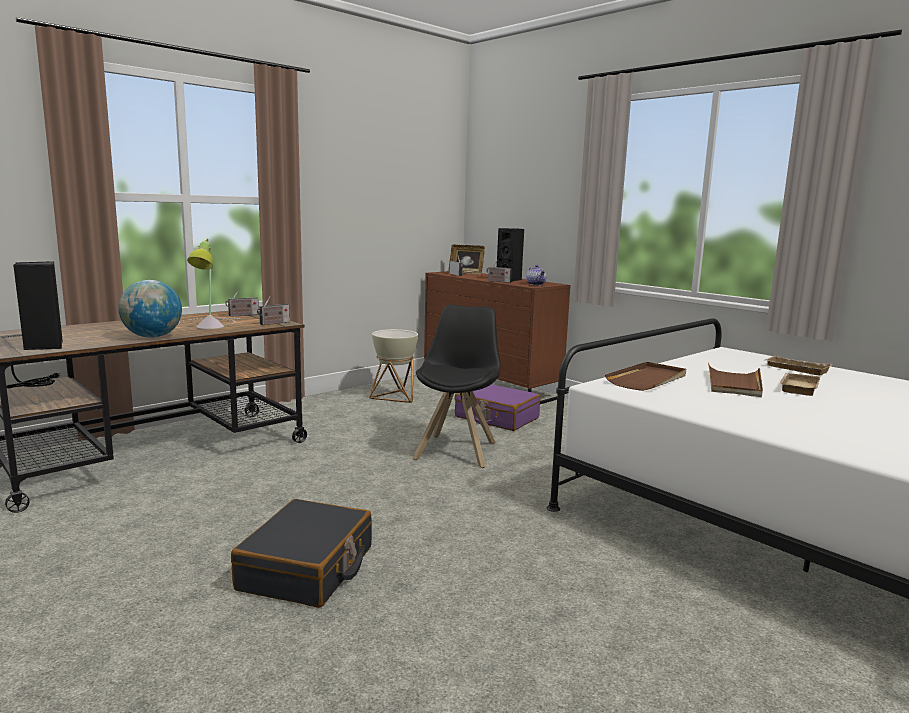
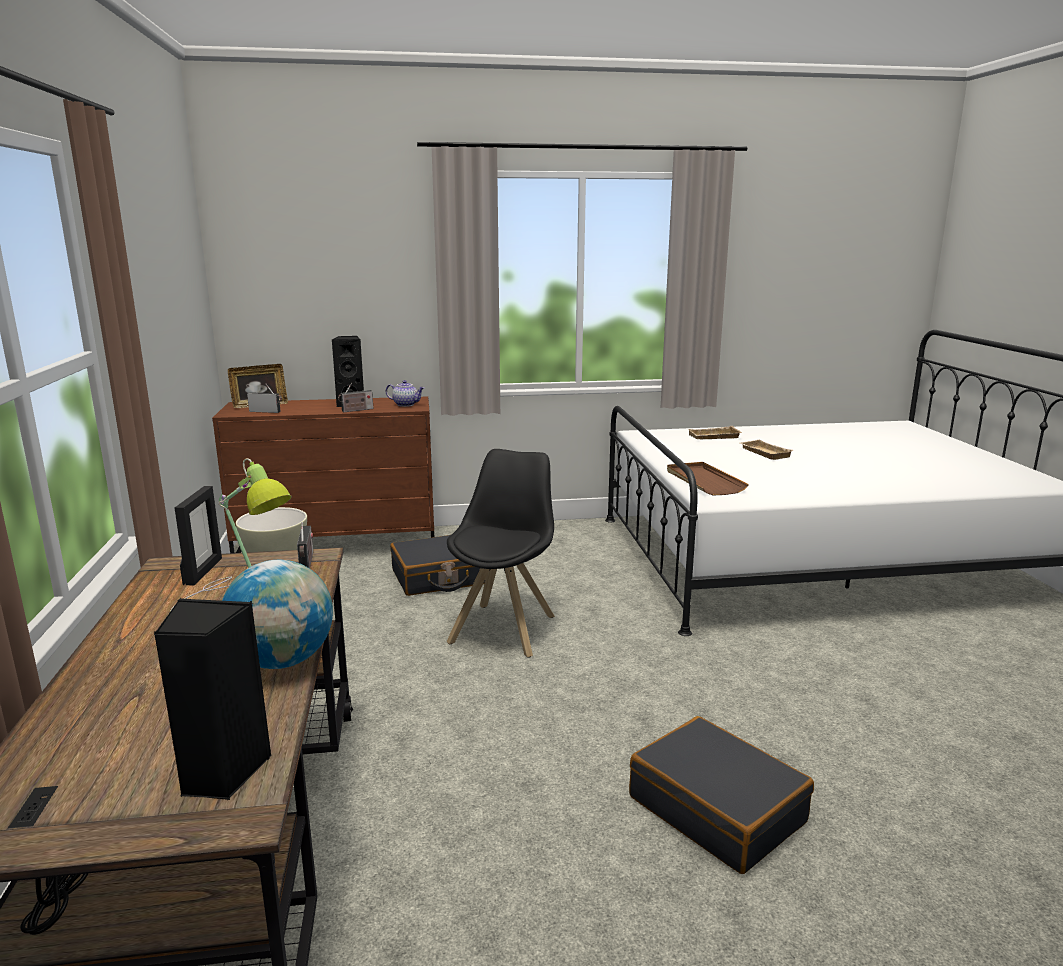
camera: 55 degrees left, 5 degrees up
(242, 315) = (203, 571): radio -> picture frame
(456, 450) = (504, 629): black chair -> black chair turned 60 degrees clockwise
(496, 417) = (440, 577): purple suitcase -> black suitcase
(734, 383) = (738, 463): brown tray -> none

